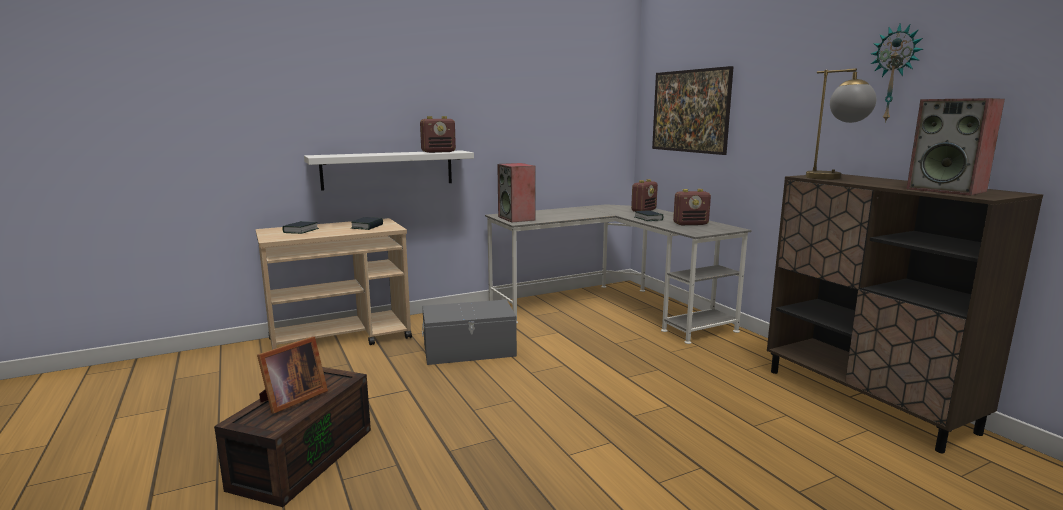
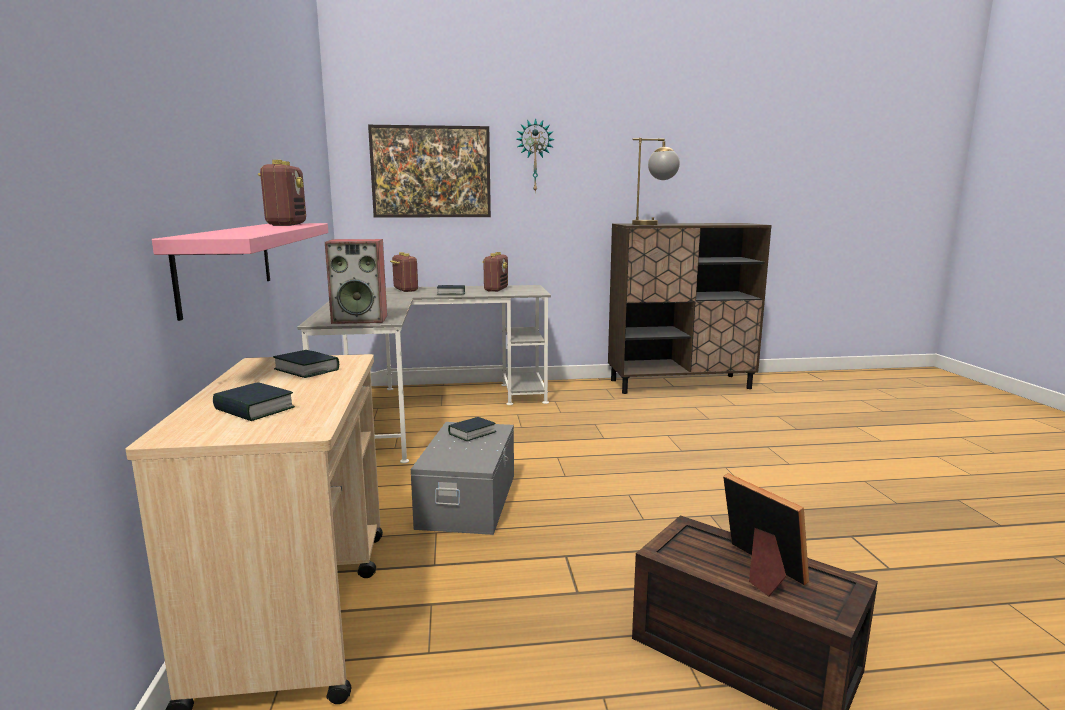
camera: 70 degrees left, 0 degrees up
(388, 169) = (228, 263): white shelf -> pink shelf
(488, 308) = (472, 433): none -> book
(895, 73) = (648, 145): wall clock -> wall clock (534, 156)
(947, 190) = (726, 224): speaker -> none

